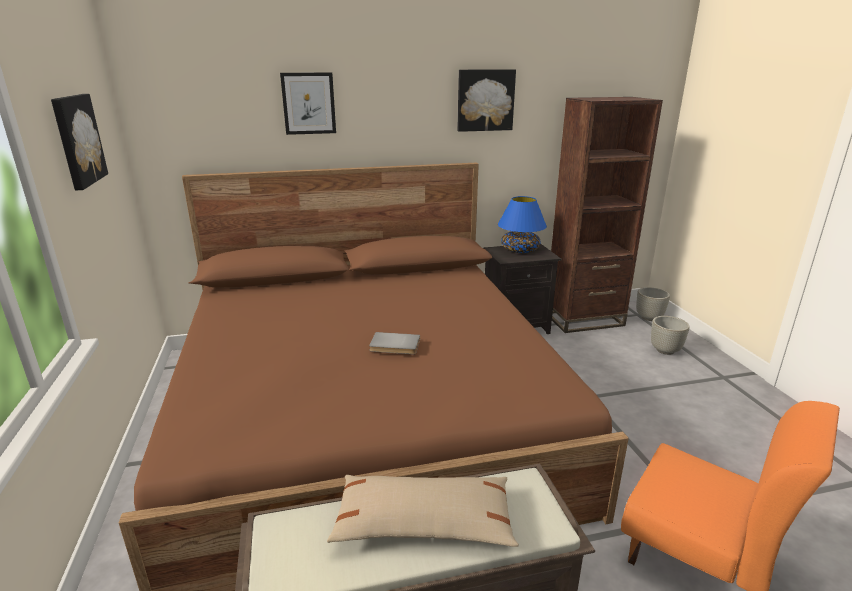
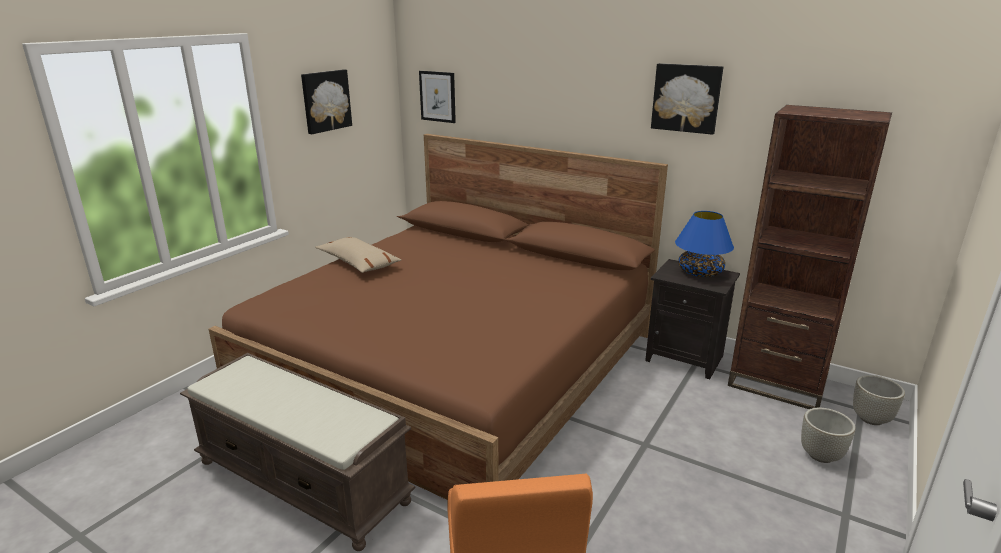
camera: 45 degrees right, 0 degrees up
(308, 103) = (519, 86): picture -> picture (438, 96)
(394, 346) = (438, 302): grey book -> none
(423, 523) = (295, 402): beige pillow -> beige pillow (358, 263)

